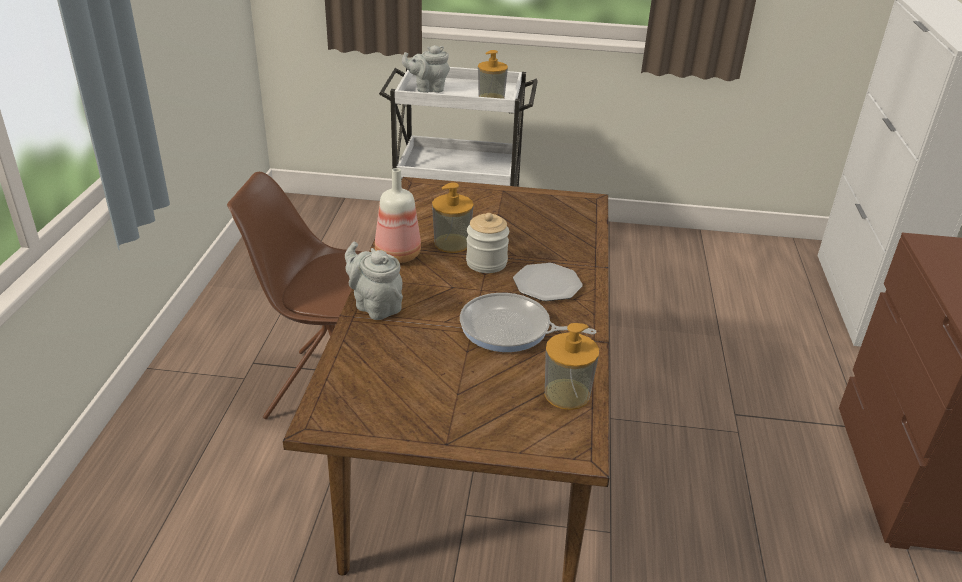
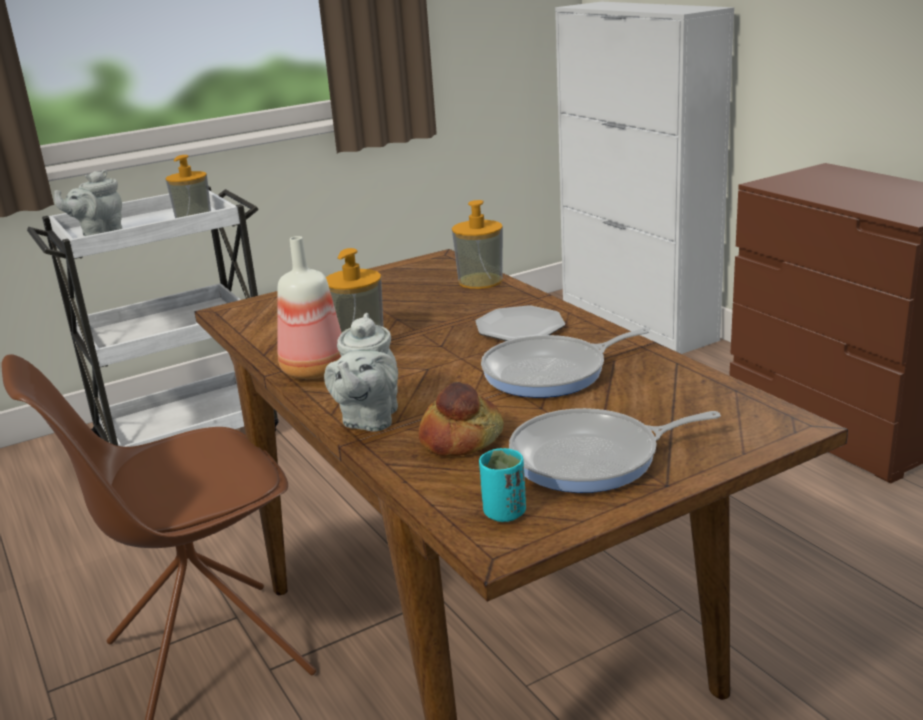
camera: 35 degrees left, 10 degrees down
(348, 406) = (504, 513): none -> turquoise cup
(375, 306) = (369, 419): grey teapot -> grey teapot turned 90 degrees counterclockwise
(397, 347) = (461, 439): none -> bread
(438, 402) = (592, 458): none -> frying pan
(486, 263) = (426, 337): jar -> none
(567, 394) = (696, 392): soap dispenser -> soap dispenser (480, 281)

